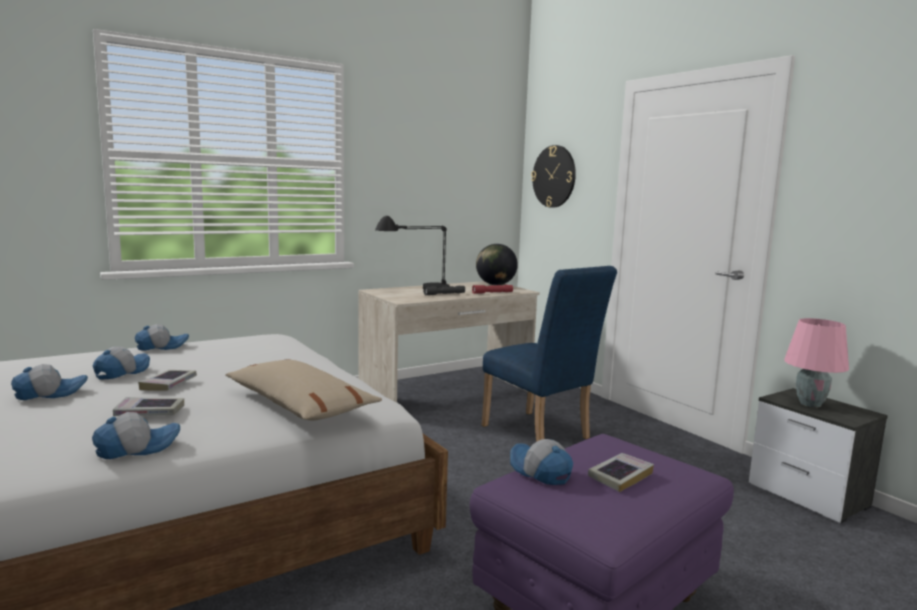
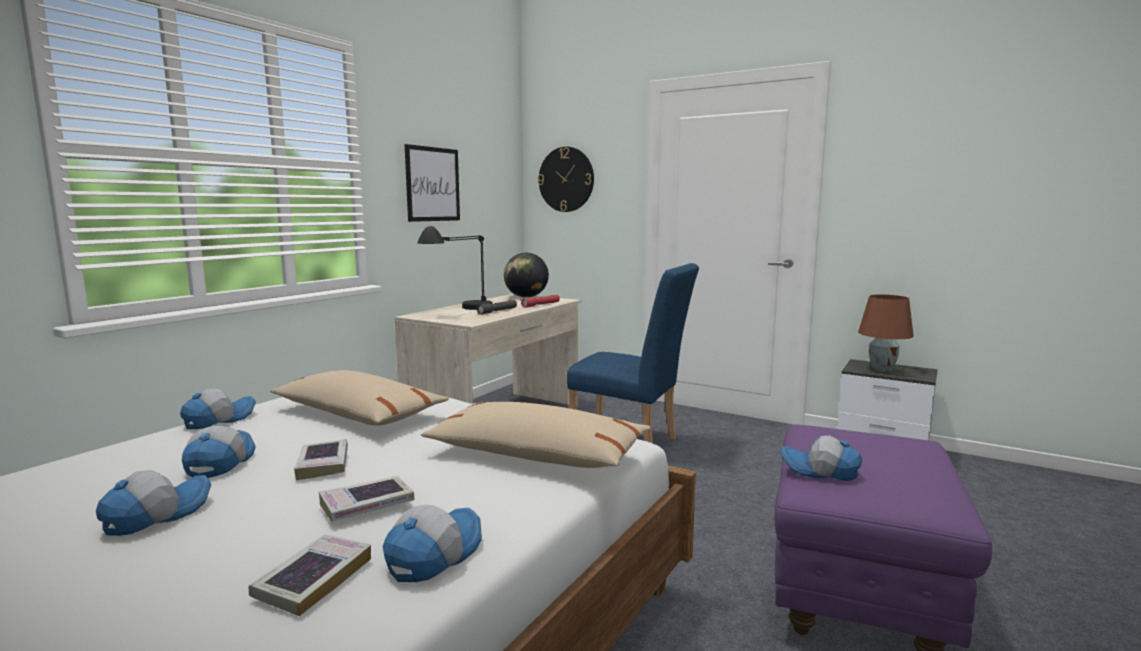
camera: 25 degrees left, 0 degrees up
(243, 357) = (358, 414): none -> beige pillow
(416, 179) = (433, 184): none -> picture
(620, 476) = (882, 458): book -> book (313, 579)
(810, 404) = (881, 369): pink table lamp -> brown table lamp

